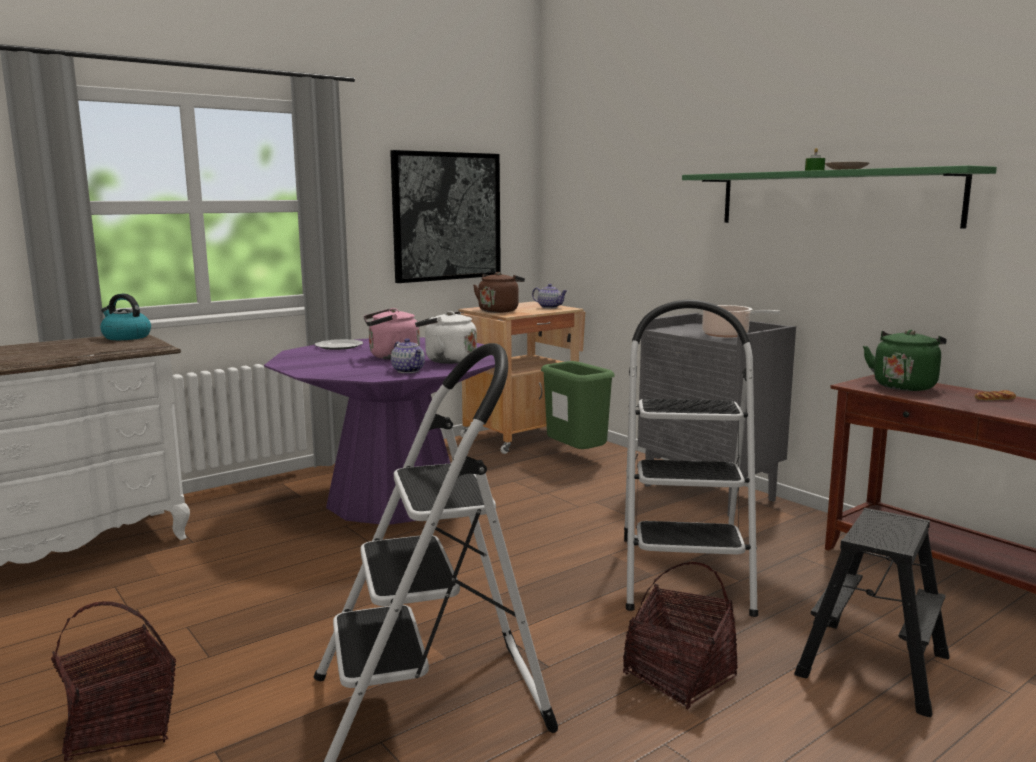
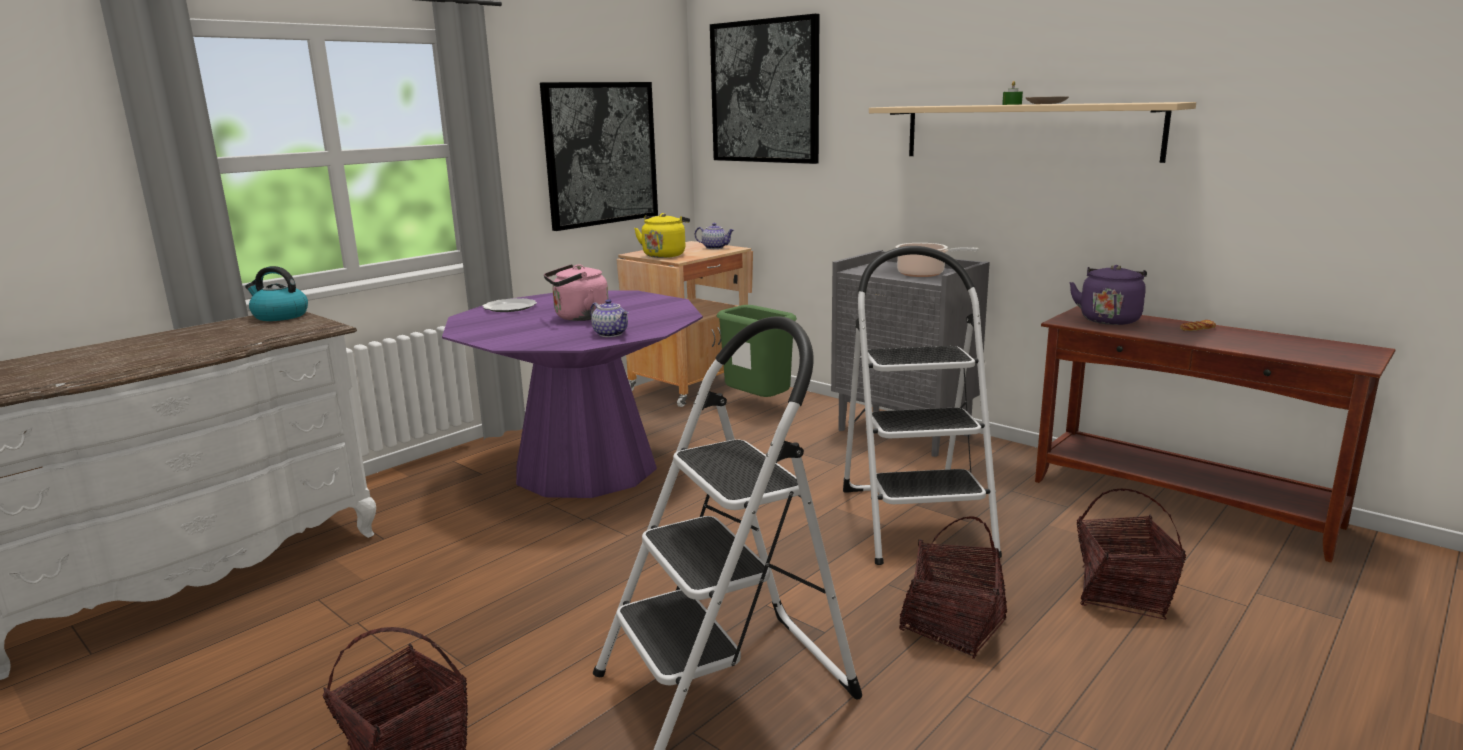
camera: 10 degrees left, 5 degrees up
(447, 360) = (643, 318): white kettle -> none
(499, 310) = (665, 255): brown kettle -> yellow kettle
(601, 163) = (765, 92): none -> picture
(832, 198) = (1027, 132): green shelf -> beige shelf
(873, 665) = (1121, 593): black step ladder -> basket
(904, 386) = (1109, 319): green kettle -> purple kettle

